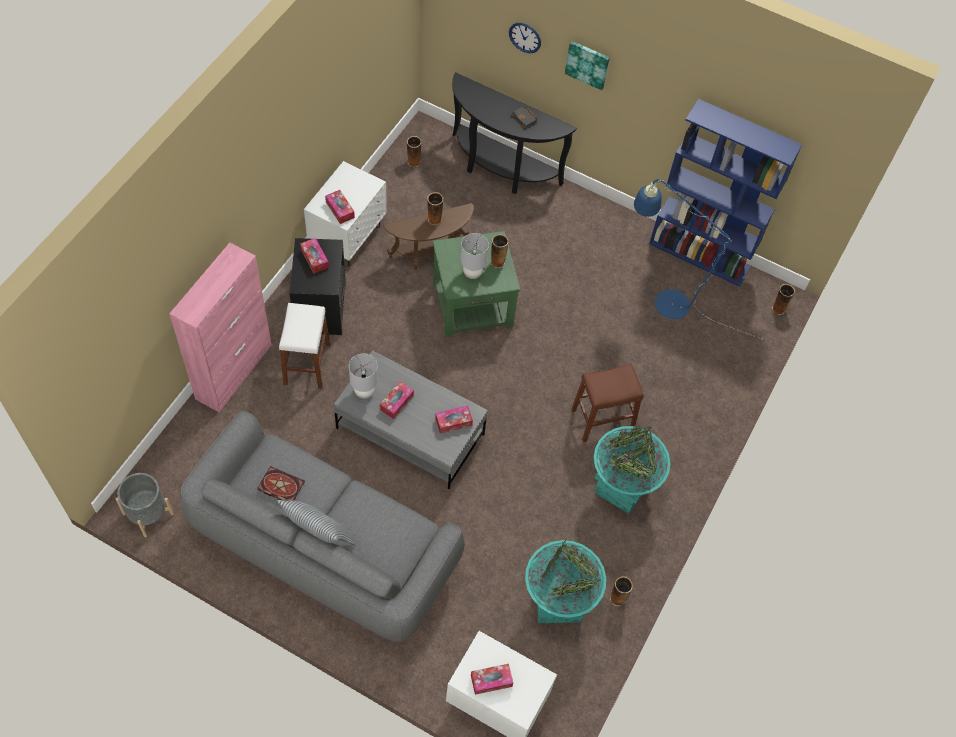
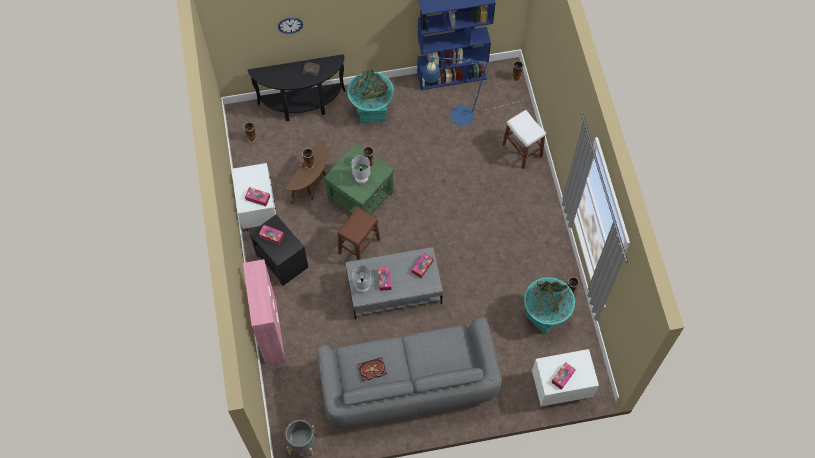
camera: 35 degrees left, 5 degrees up
(307, 364) = (305, 297): white stool -> white stool (522, 150)
(319, 536) = (415, 378): pillow -> none
(587, 64) = (338, 17): picture -> none
(602, 419) = (483, 206): brown stool -> brown stool (359, 246)
(621, 488) = (523, 234): turquoise planter -> turquoise planter (371, 112)

